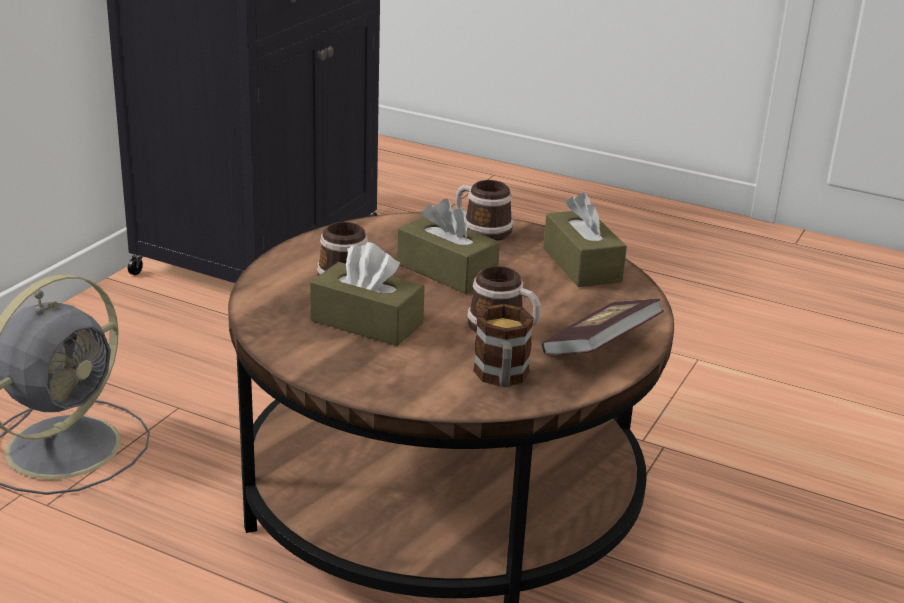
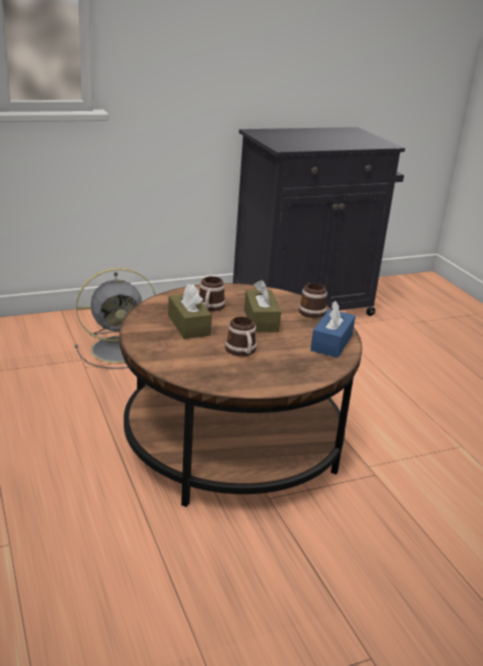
camera: 40 degrees right, 0 degrees up
(501, 378) = (203, 369): mug -> none
(581, 265) = (331, 343): brown tissue box -> blue tissue box
(600, 348) = (270, 378): book -> none

